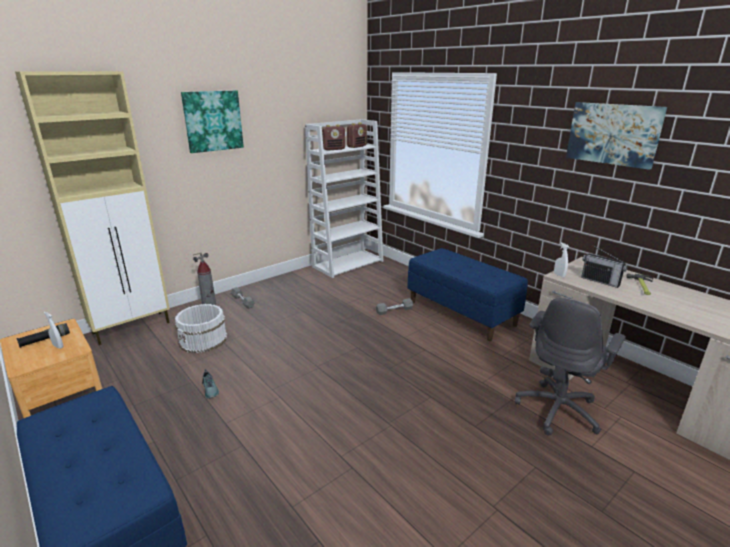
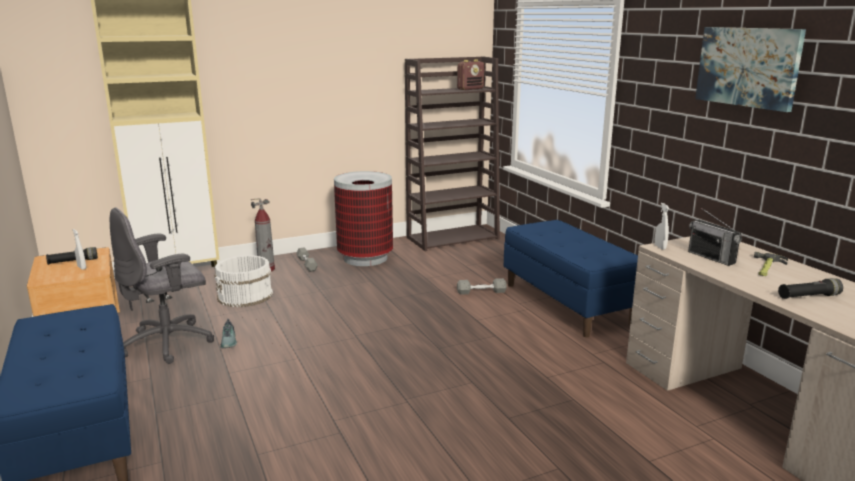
camera: 15 degrees right, 5 degrees down
(213, 121) = (291, 50): picture -> none
(289, 290) = (365, 258): none -> trash can
(333, 149) = (438, 90): radio -> none
(348, 263) = (453, 238): white bookcase -> brown bookcase
(558, 410) = (630, 418): grey office chair -> grey office chair (169, 343)
(690, 310) = (808, 297): none -> black flashlight

